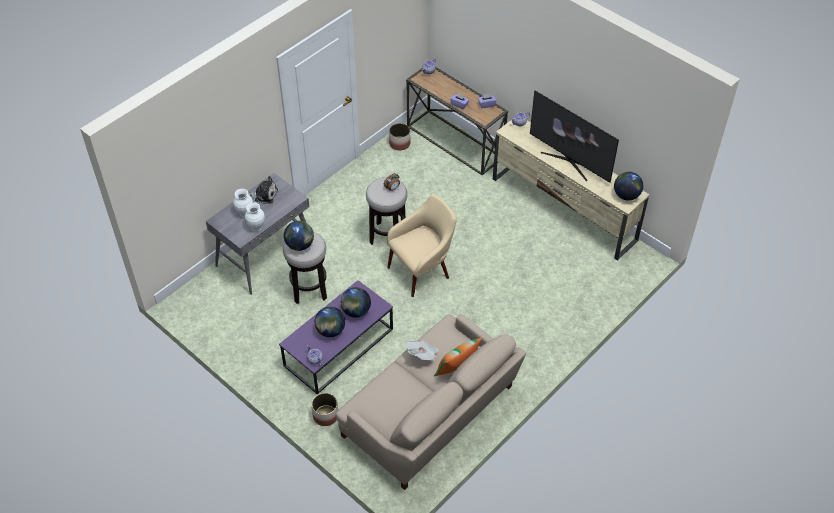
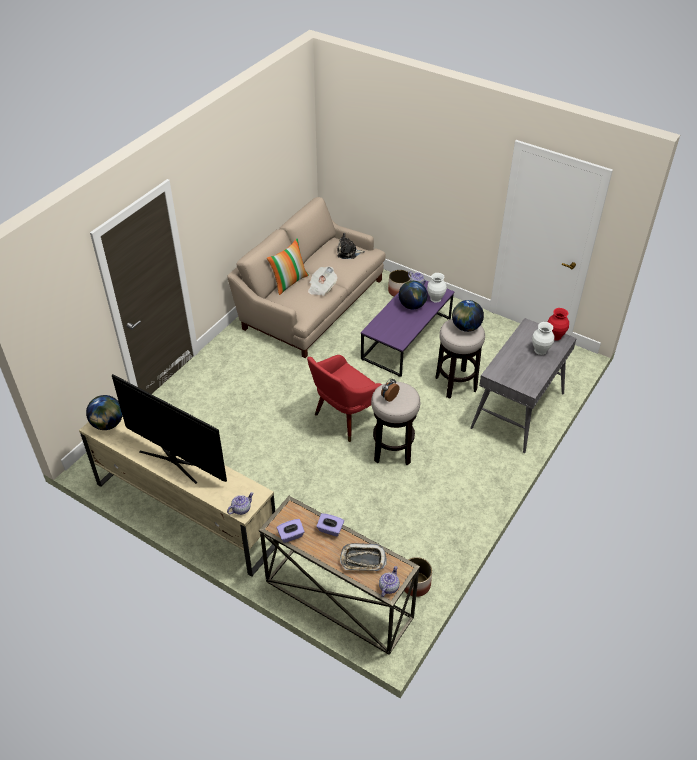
camera: 170 degrees right, 5 degrees down
(223, 225) = (555, 336): none -> red vase
(256, 226) = (520, 338): white vase -> white vase (436, 299)
(264, 194) = (530, 372): plush toy -> plush toy (348, 252)
(356, 311) = (394, 323): globe -> none
(422, 270) = (345, 418): beige armchair -> red armchair
(441, 87) = (362, 560): none -> tray

